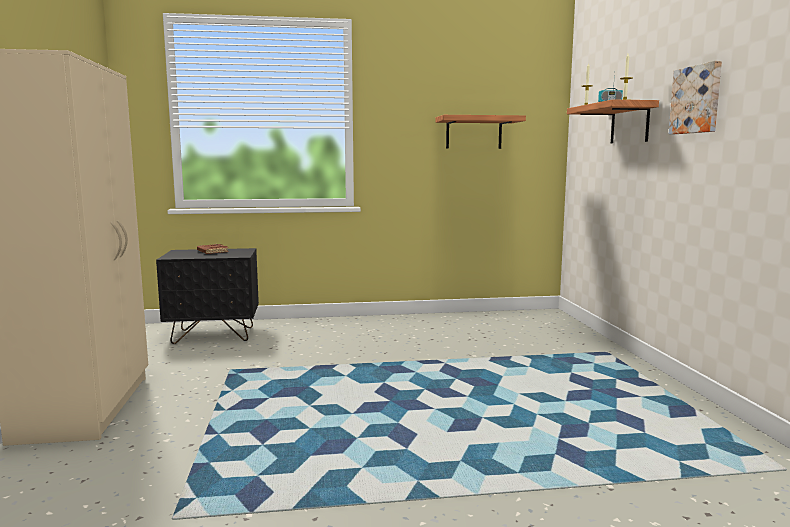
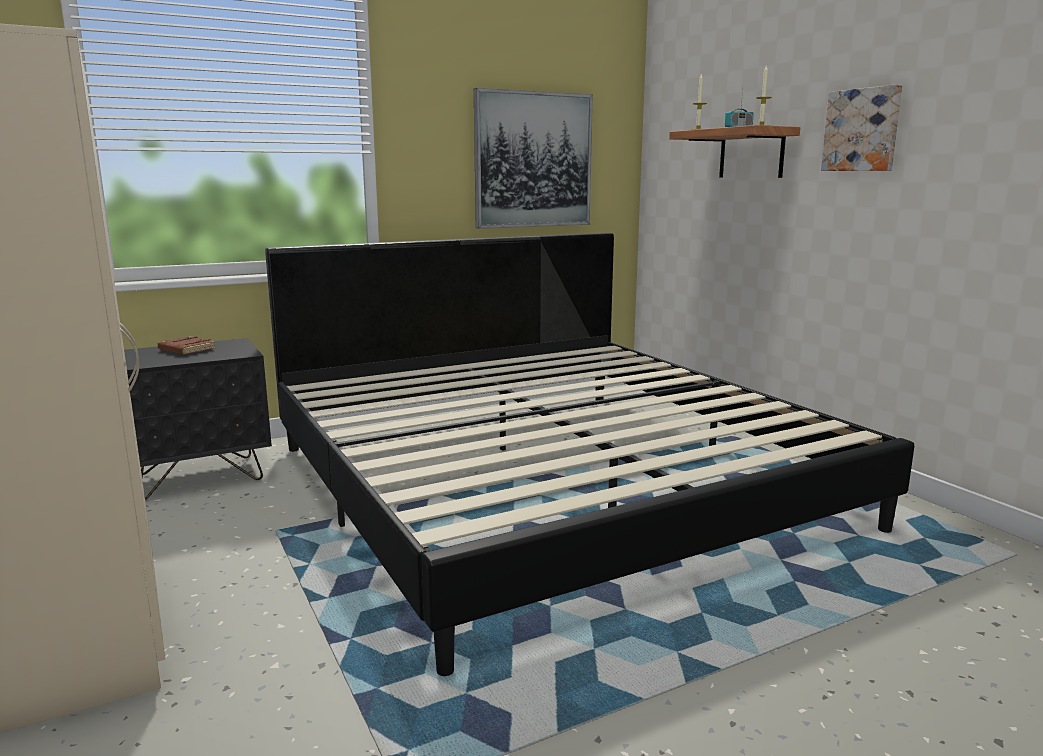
camera: 20 degrees left, 5 degrees up
(430, 366) = (551, 484): none -> bed
(474, 133) = (533, 160): shelf -> picture

